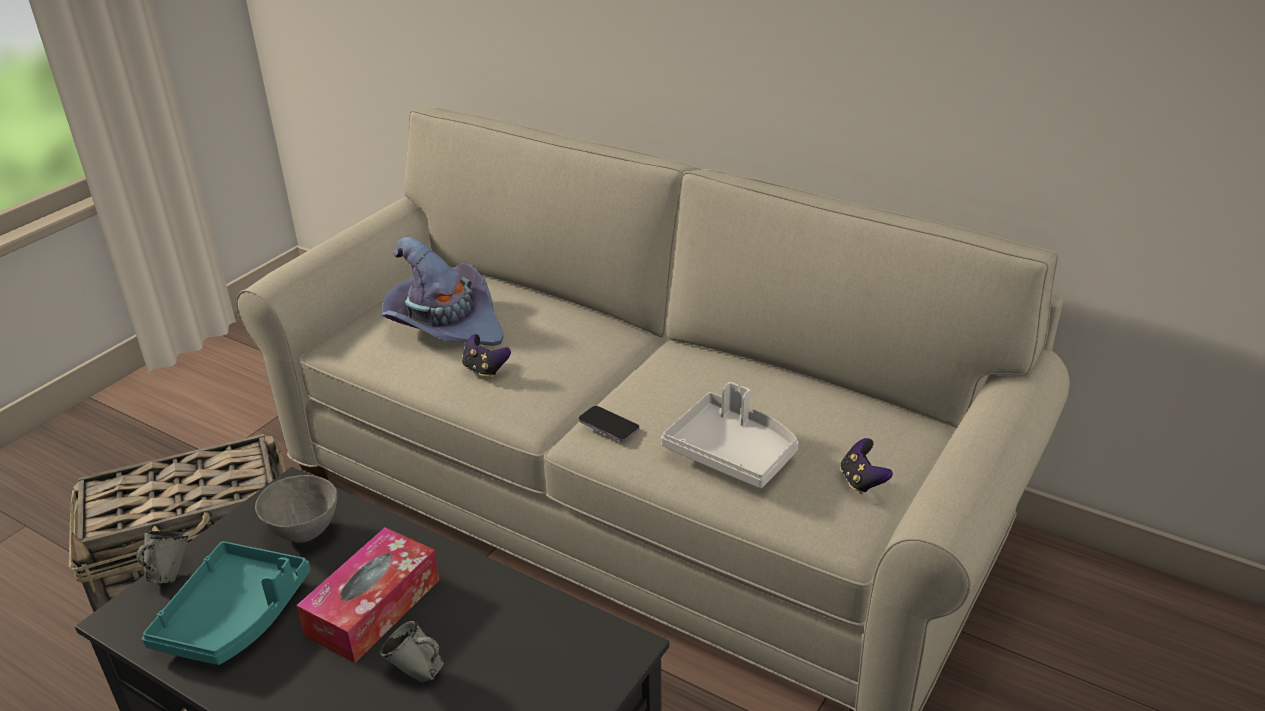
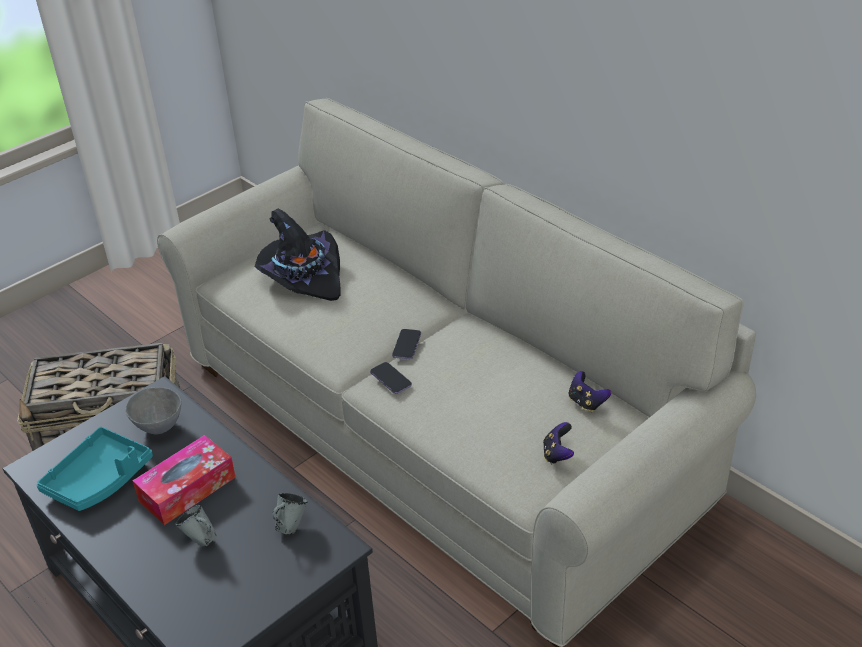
camera: 15 degrees right, 5 degrees up
(169, 574) = (67, 442): grey mug -> grey mug (291, 526)
(444, 323) = (302, 276): purple hat -> black hat
(485, 370) = (318, 320): game controller -> game controller (586, 402)
(611, 384) = (407, 345): none -> phone
(732, 452) = (471, 415): grey tray -> none

